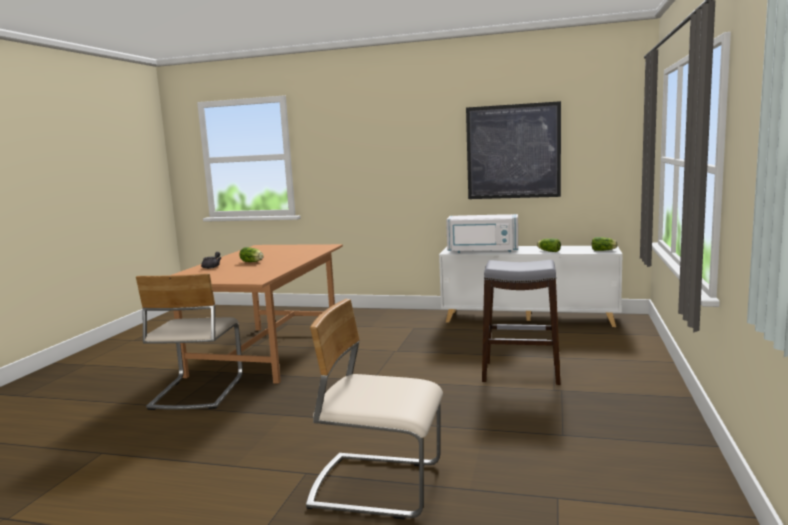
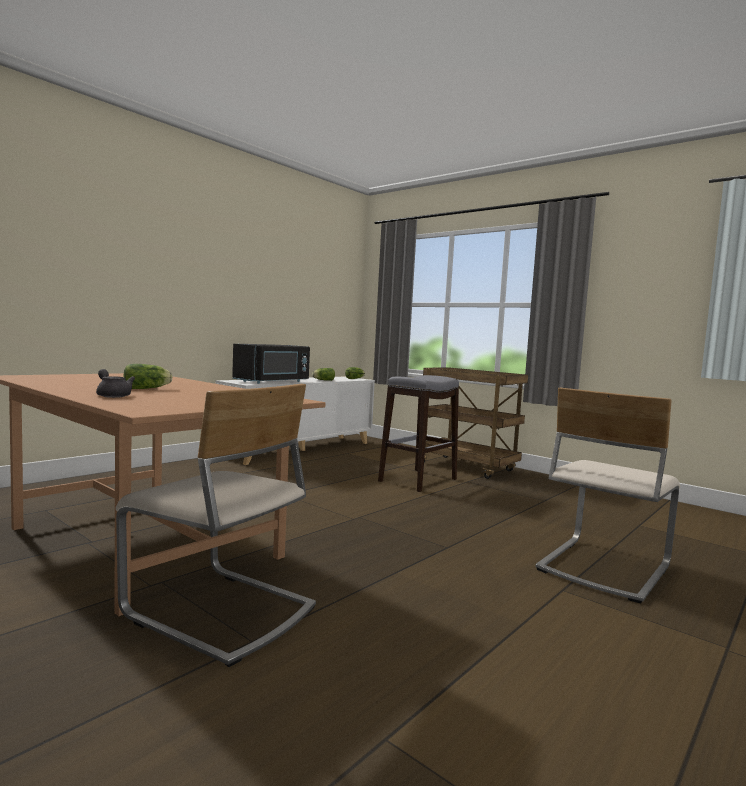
camera: 65 degrees left, 5 degrees down
(482, 251) = (273, 382): white microwave -> black microwave
(513, 151) = (276, 282): picture -> none
(625, 380) = (468, 467): none -> brown cart

